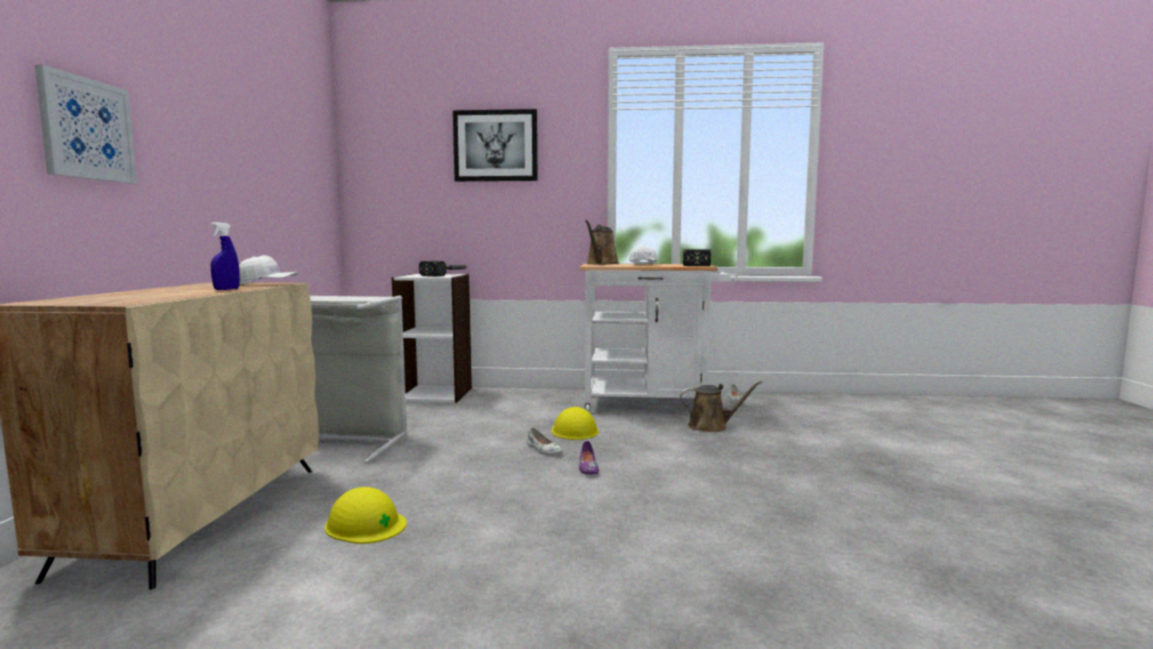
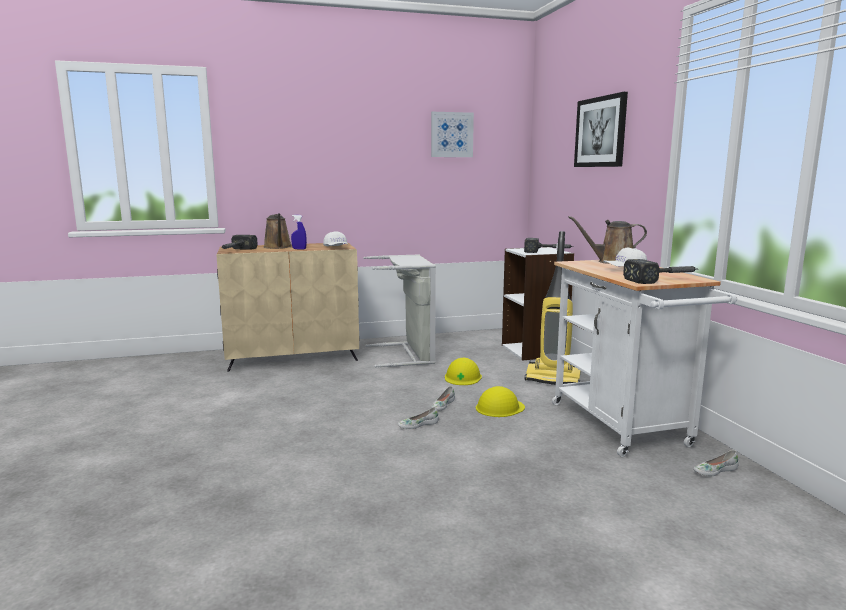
camera: 70 degrees right, 5 degrees up
(86, 129) = (293, 166): picture -> picture (451, 134)
(128, 301) = (235, 251): none -> hammer
(365, 524) = (296, 387): yellow hard hat -> yellow hard hat (463, 377)
(523, 402) = (553, 378): none -> vacuum cleaner
(588, 467) = (418, 424): purple shoe -> white shoe
(711, 426) = (585, 463): brown watering can -> brown watering can (278, 247)

